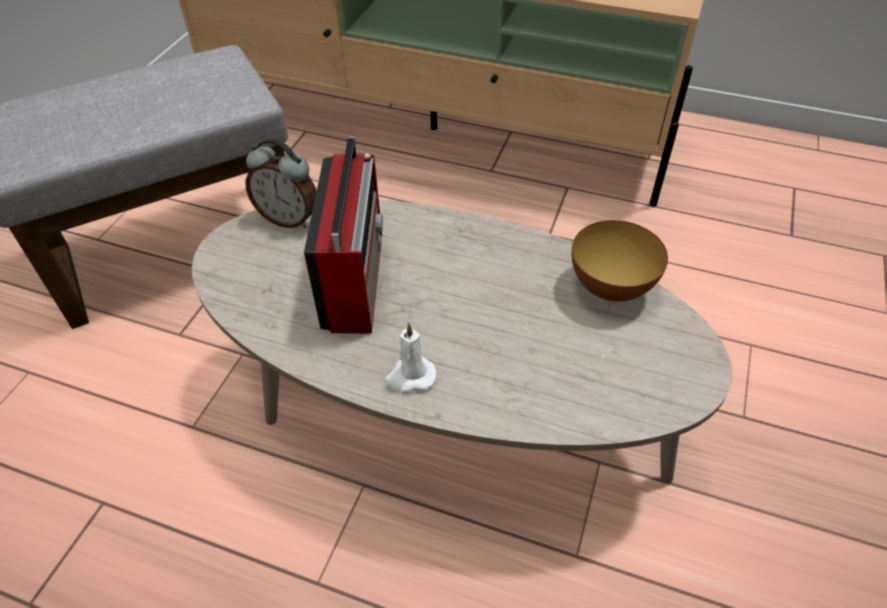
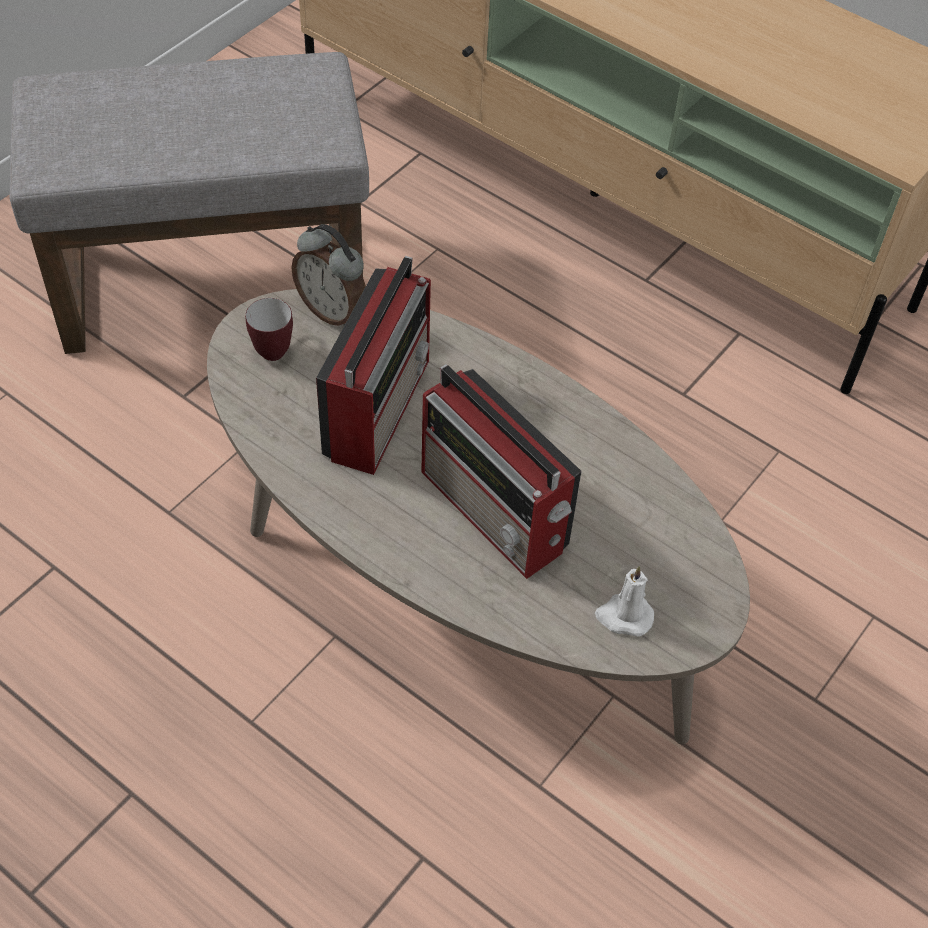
camera: 15 degrees right, 5 degrees up
(250, 257) = (275, 347): none -> mug
(410, 377) = (395, 534): white candle -> white candle (623, 616)
(487, 335) = (496, 513): none -> radio
(610, 288) = (658, 500): bowl -> none

